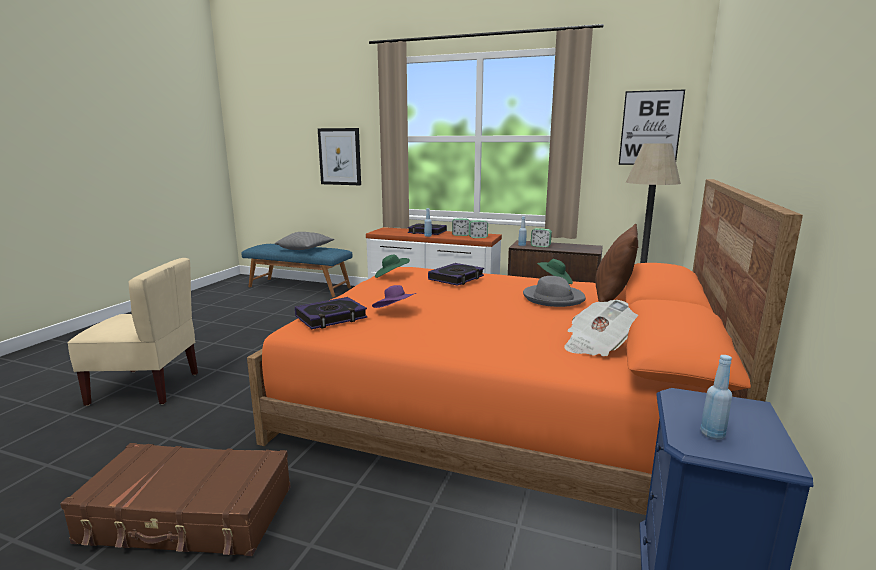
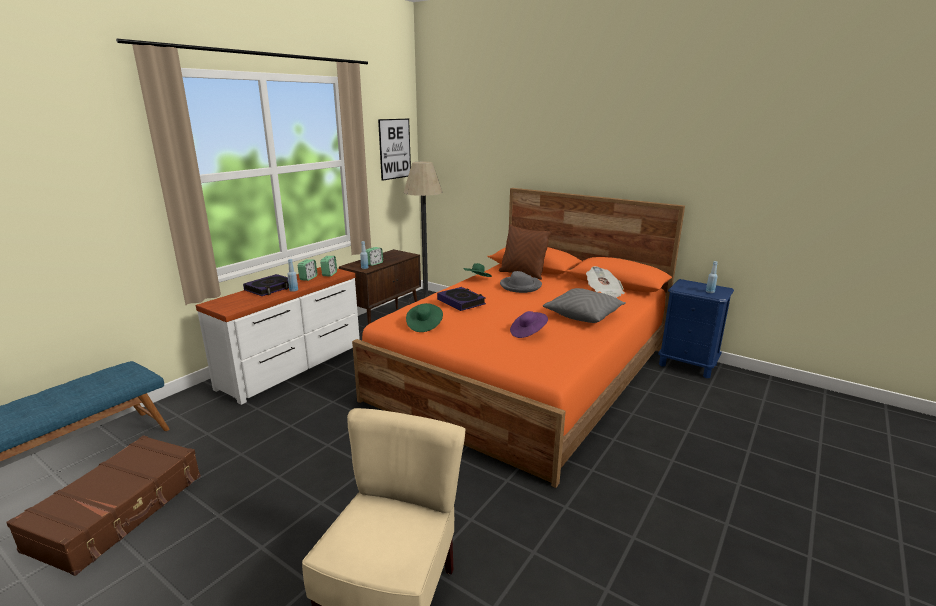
camera: 75 degrees left, 5 degrees up
(188, 515) = (650, 519): brown suitcase -> brown suitcase (119, 511)
(305, 249) = (71, 392): grey pillow -> grey pillow (583, 315)
(331, 317) = (539, 355): book -> none
(340, 156) = (71, 223): picture -> none

